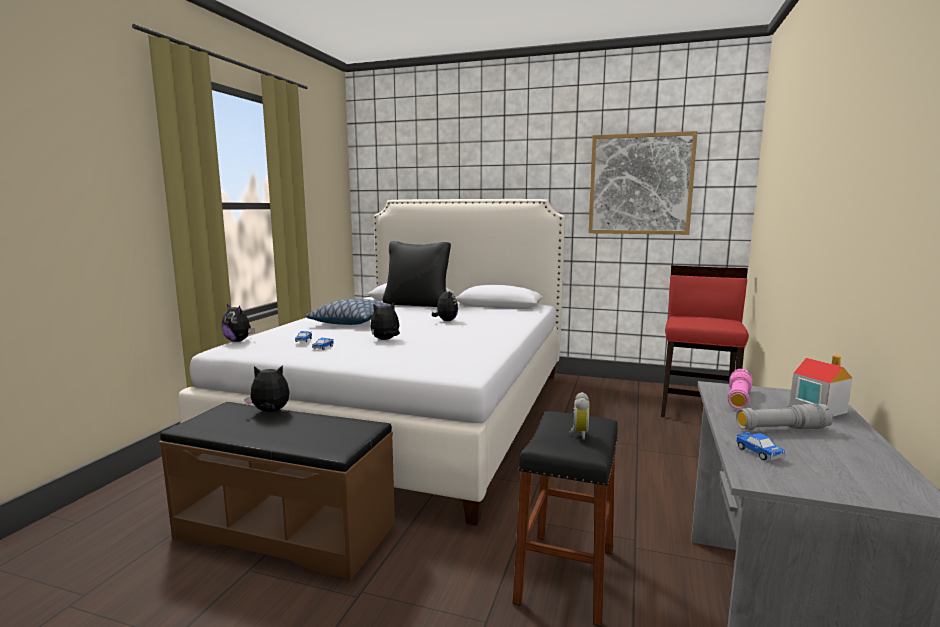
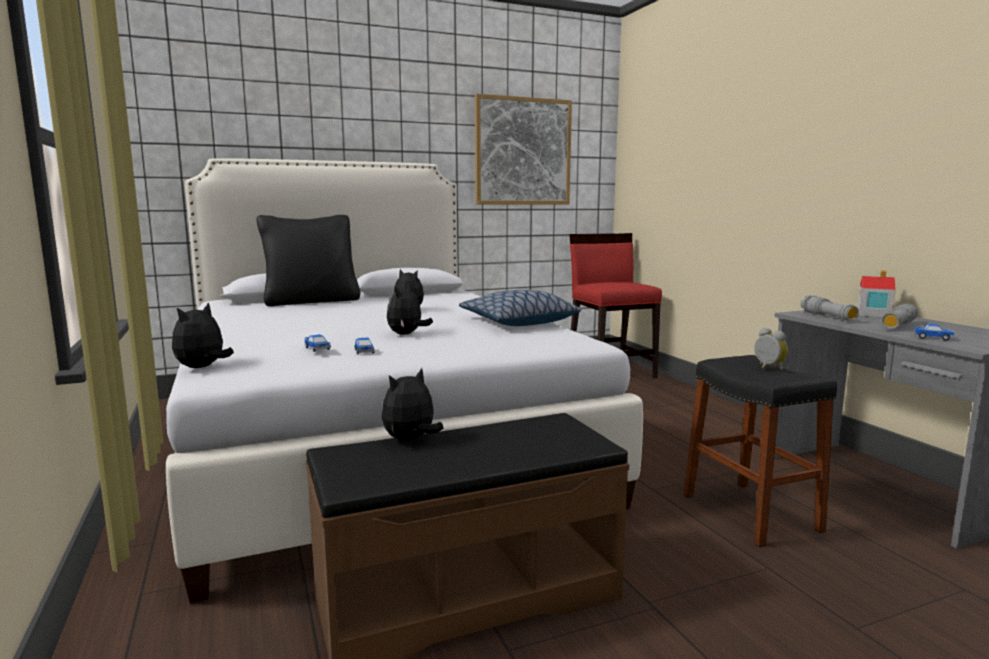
camera: 40 degrees left, 0 degrees up
(239, 341) = (202, 368): plush toy -> plush toy turned 120 degrees clockwise
(350, 321) = (294, 326): pillow -> pillow (517, 322)
(738, 398) = (828, 317): pink flashlight -> grey flashlight

